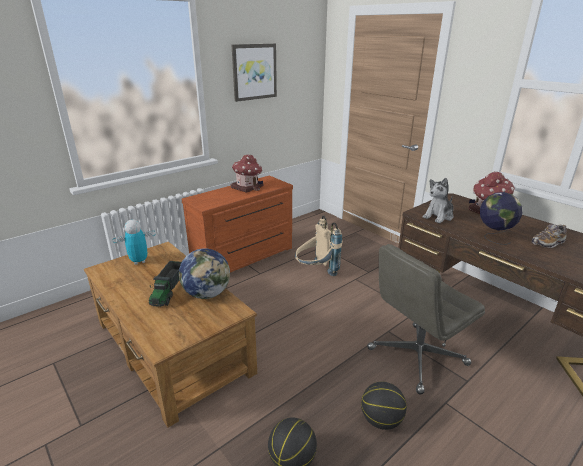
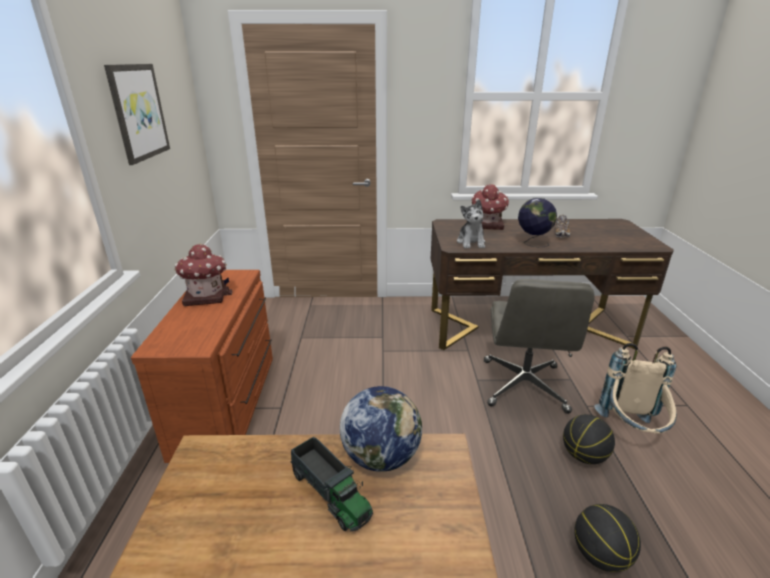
camera: 50 degrees left, 0 degrees up
(139, 261) = (196, 495): toy robot -> none
(316, 272) = (338, 367): beige backpack -> beige backpack (631, 431)

